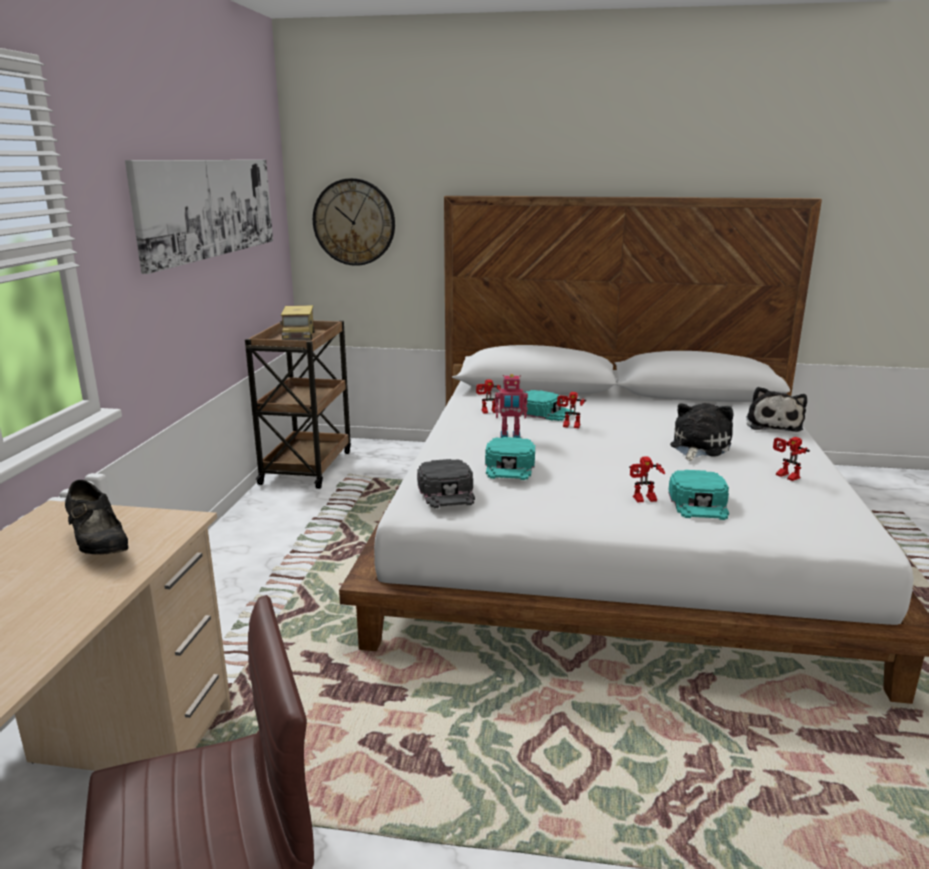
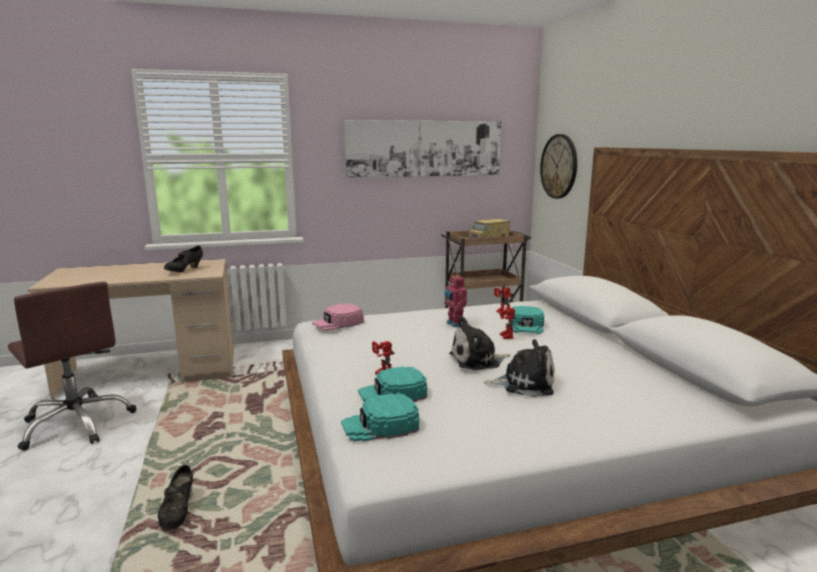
camera: 65 degrees right, 5 degrees down
(447, 491) = (338, 322): black cap -> pink cap
(510, 466) = (393, 329): turquoise cap -> turquoise cap (380, 425)
(658, 807) = (178, 513): none -> black shoe
(773, 424) = (659, 415): plush toy -> plush toy (477, 360)
(784, 476) = (493, 425): toy robot -> none

